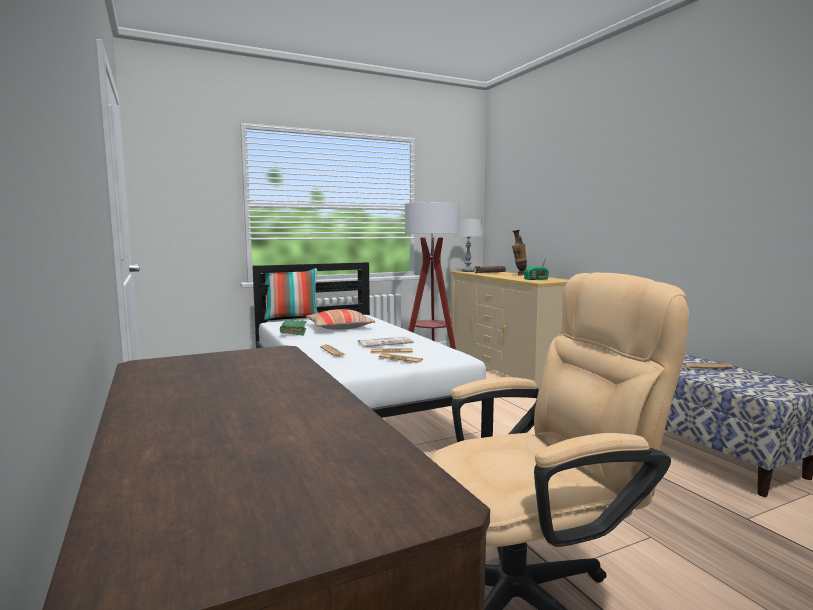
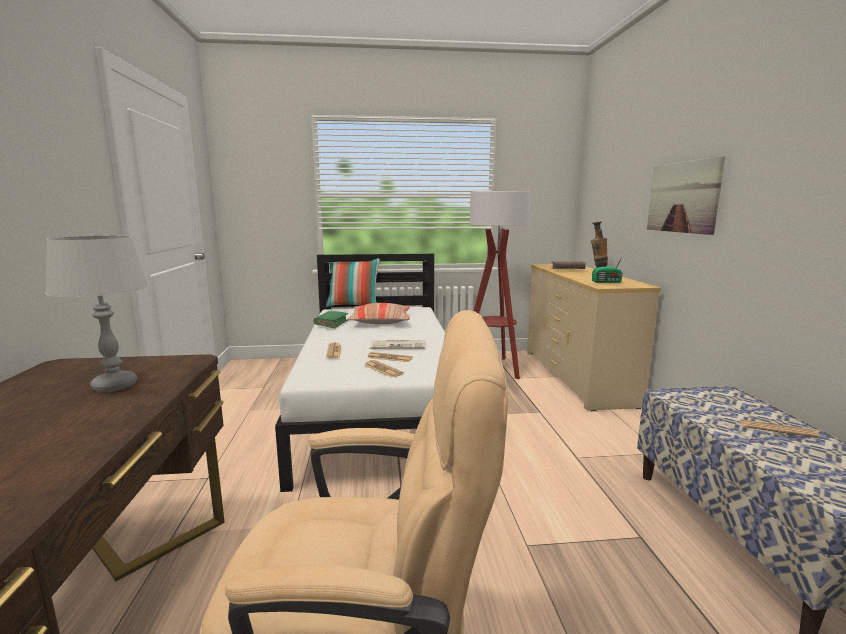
camera: 20 degrees right, 5 degrees up
(467, 271) = (548, 266): grey table lamp -> grey table lamp (114, 385)
(594, 208) = (682, 197): none -> picture

